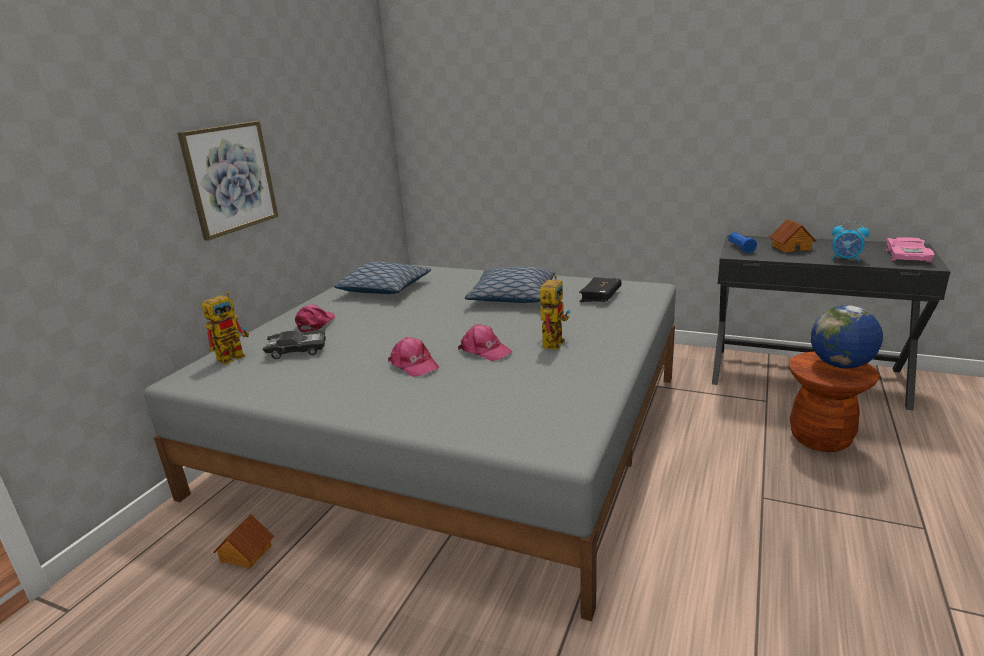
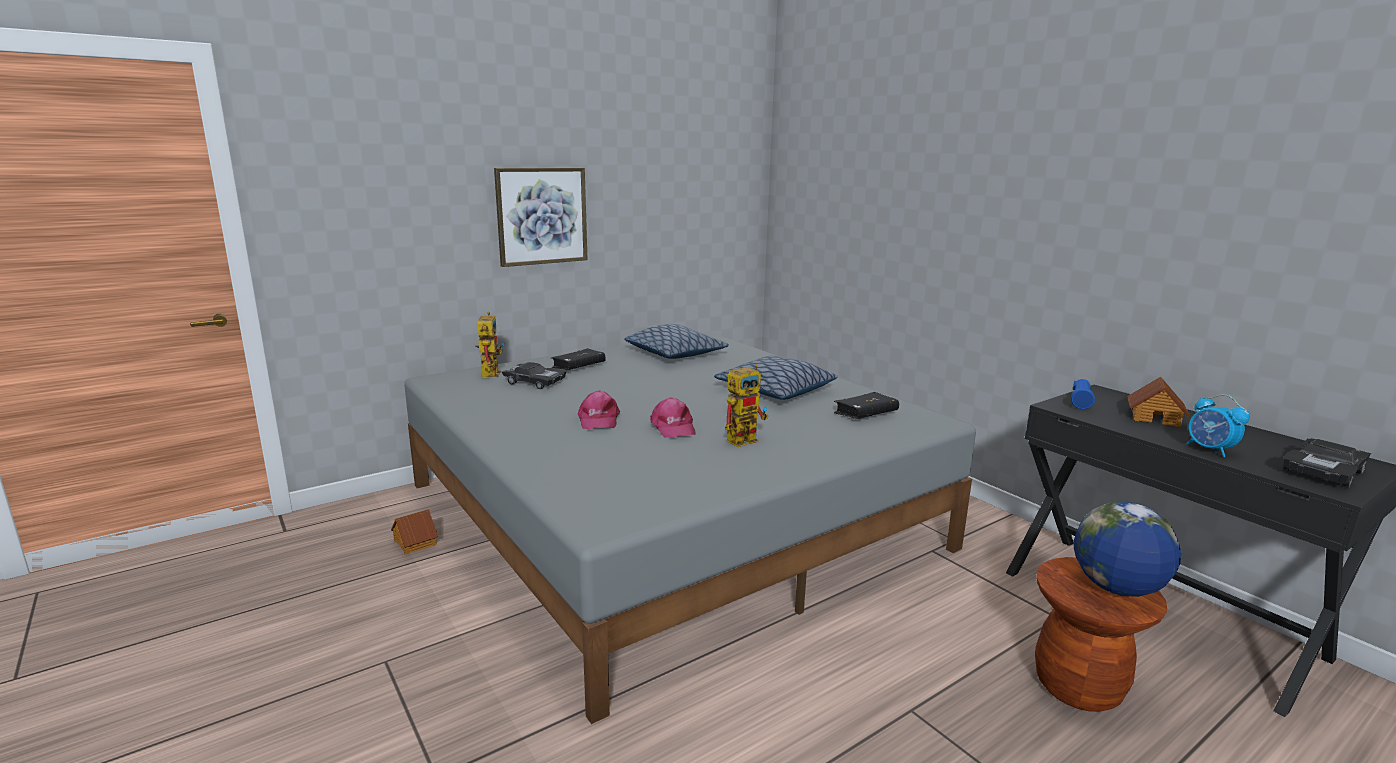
camera: 30 degrees right, 5 degrees down
(235, 355) = (489, 373): toy robot -> toy robot turned 75 degrees counterclockwise
(315, 324) = (578, 366): pink cap -> black book
(906, 256) = (1323, 471): pink toy car -> black toy car

